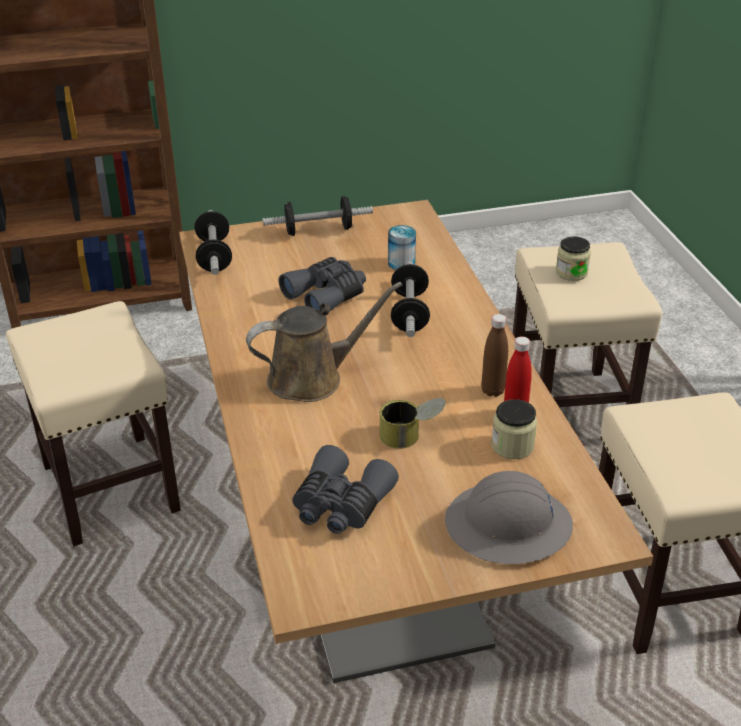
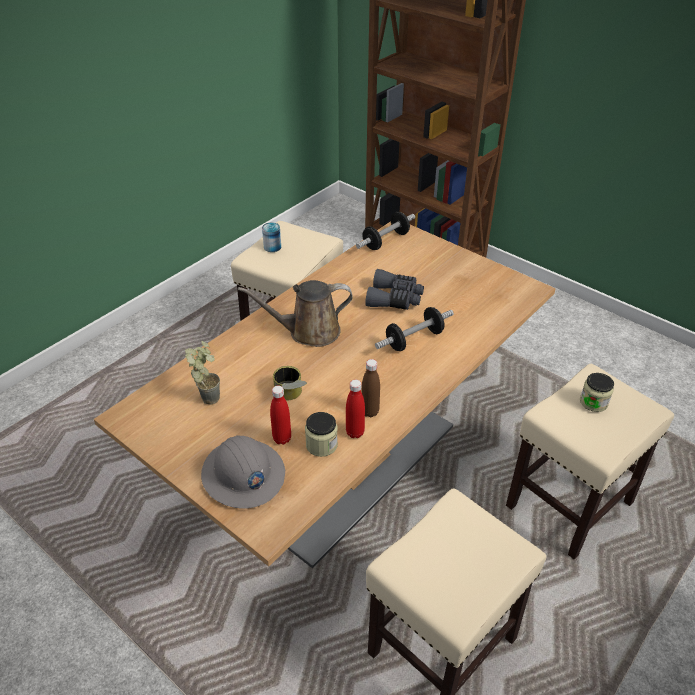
camera: 55 degrees right, 5 degrees up
(312, 378) = (309, 332): brown watering can -> brown watering can turned 135 degrees clockwise
(318, 230) = (459, 263): dumbbell -> none
(340, 504) = (208, 395): grey binoculars -> potted plant
(401, 263) = (464, 311): can -> can (272, 247)
(476, 472) = (282, 438): none -> red bottle

